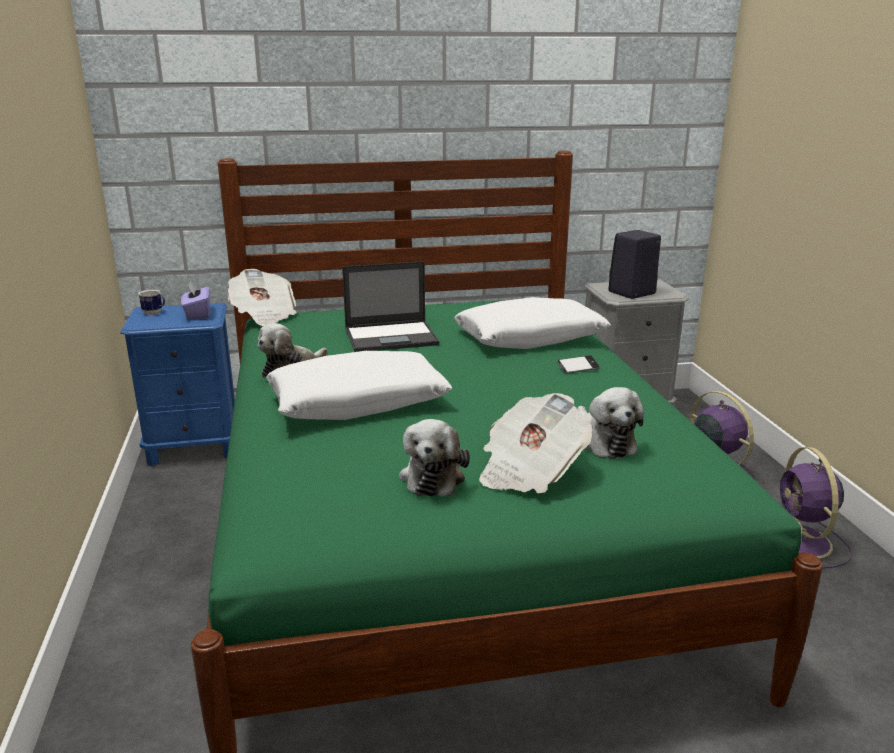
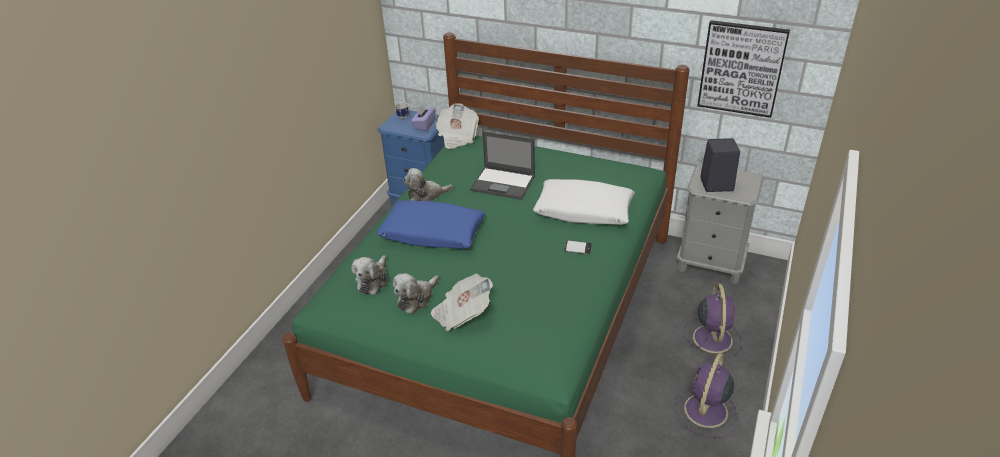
camera: 35 degrees right, 15 degrees up
(358, 402) = (432, 233): white pillow -> blue pillow
(603, 441) = (520, 311): plush toy -> plush toy (373, 280)
(624, 146) = (741, 68): none -> picture

